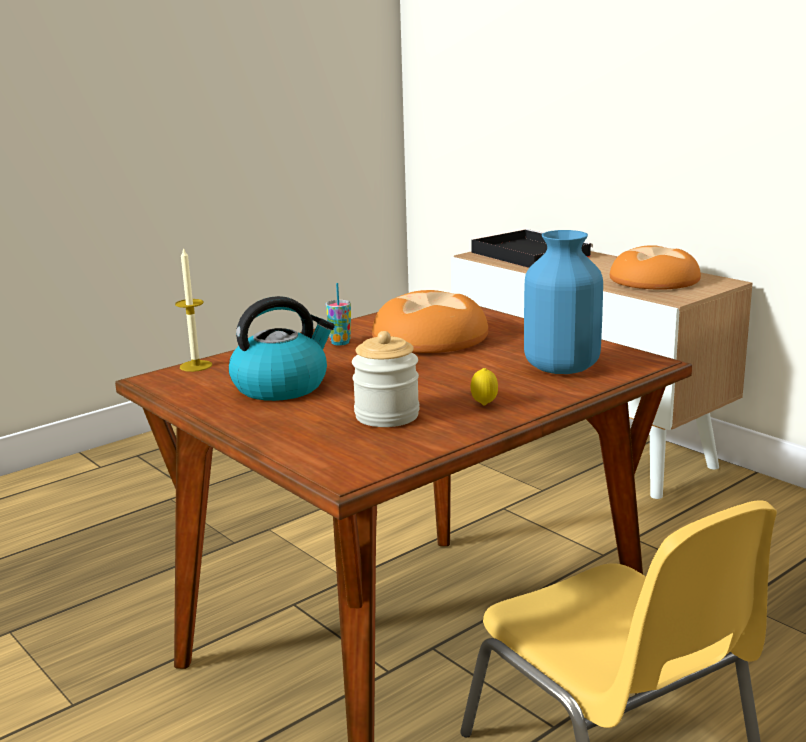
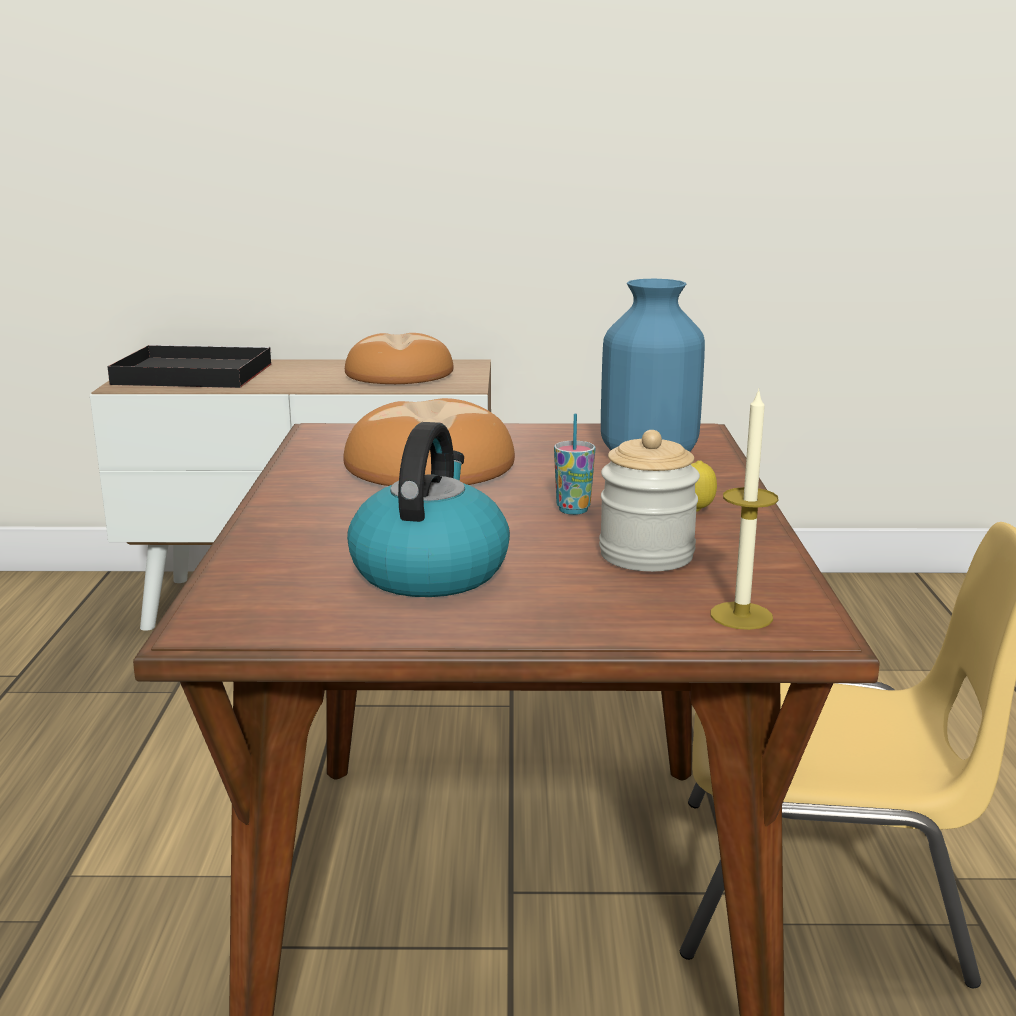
camera: 50 degrees left, 0 degrees up
(196, 366) = (224, 590): candle -> candle (741, 616)
(340, 343) = (342, 501): cup -> cup (573, 510)

